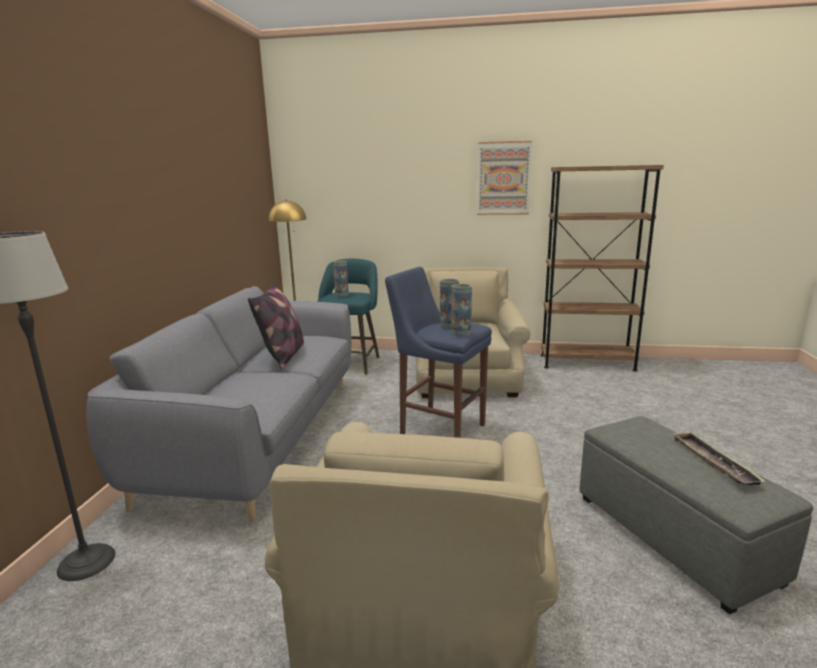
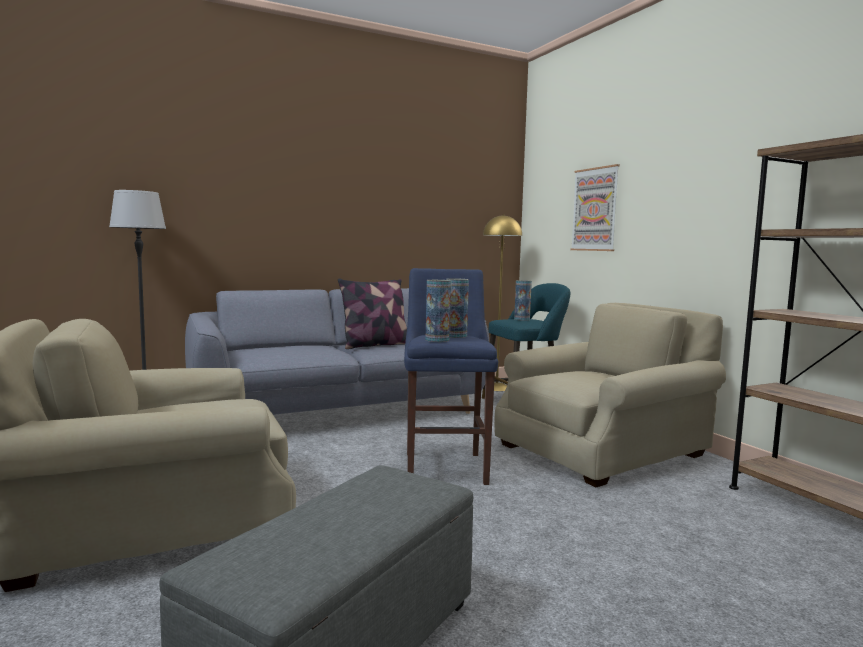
camera: 55 degrees right, 10 degrees down
(503, 178) = (734, 180): picture -> picture (595, 209)
(713, 462) = (343, 536): tray -> none

